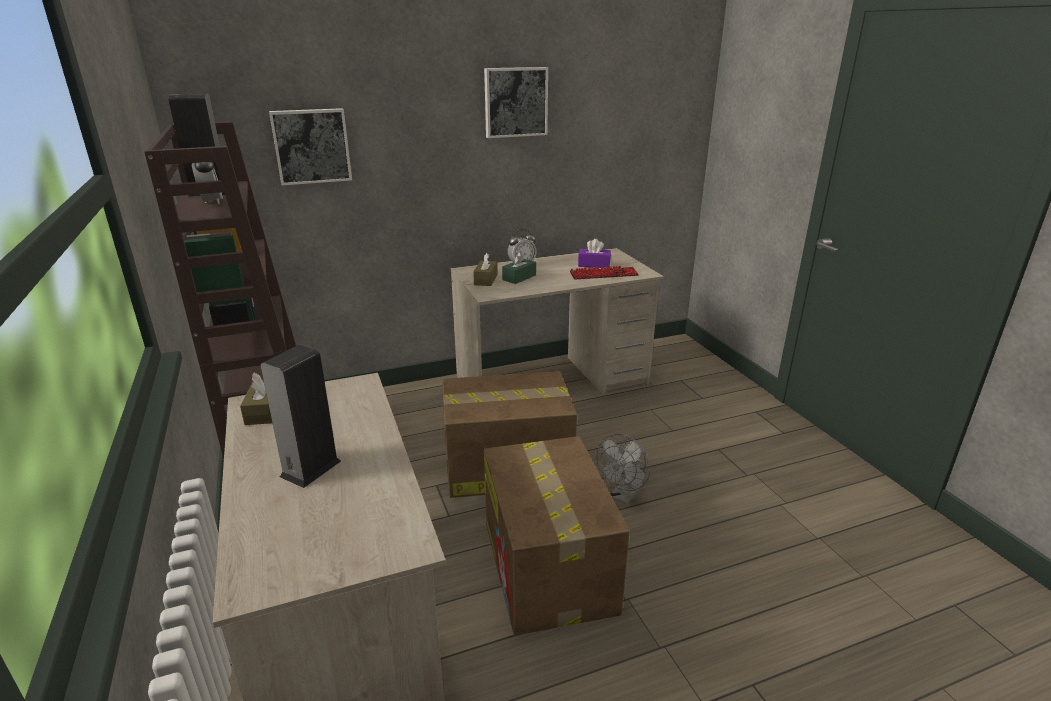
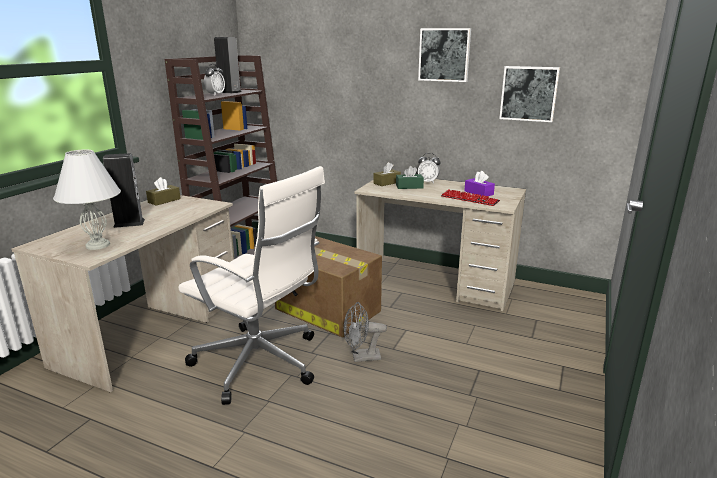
camera: 45 degrees right, 5 degrees down
(311, 146) = (309, 75): picture -> picture (529, 93)
(364, 524) = (98, 245): none -> white table lamp
(549, 568) = (260, 364): cardboard box -> white office chair

